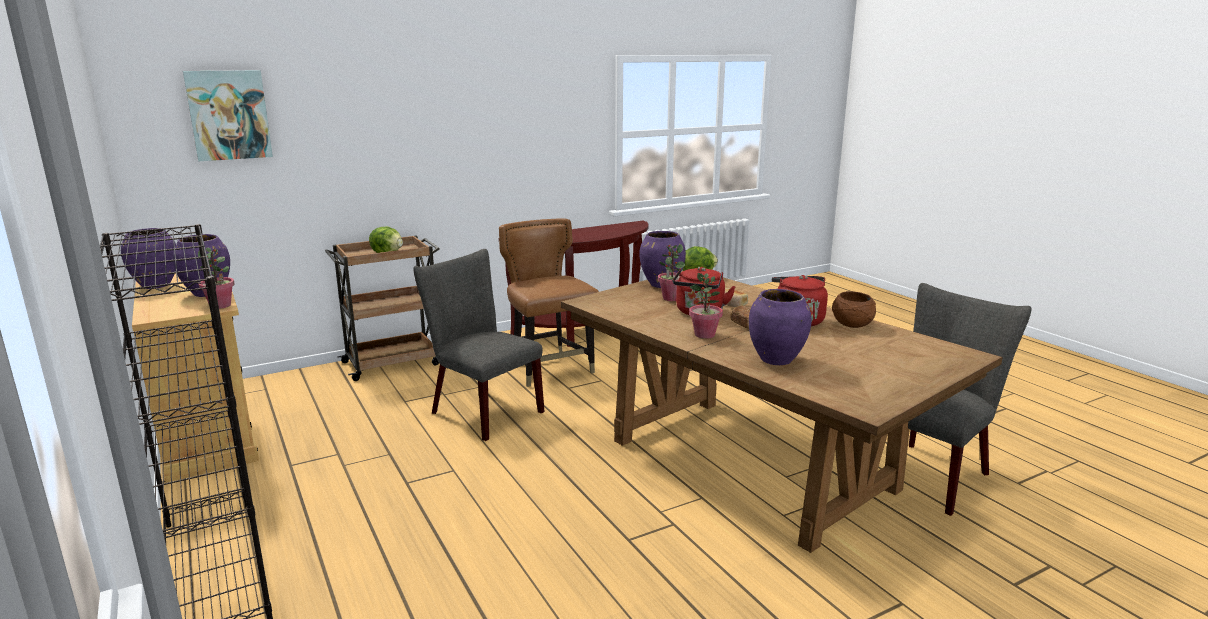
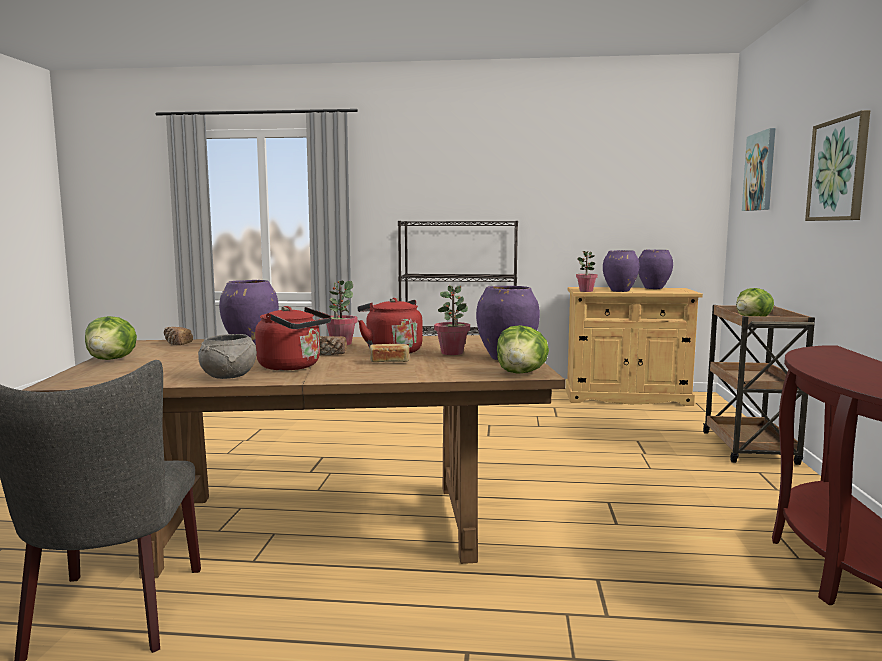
camera: 125 degrees right, 10 degrees down
(411, 121) = (839, 170): none -> picture
(481, 411) = (586, 458): grey chair -> none
(549, 369) = (681, 507): brown chair -> none
(837, 391) = (177, 344): none -> bread
(852, 324) = (229, 376): brown bowl -> grey bowl
(920, 379) = (112, 359): none -> lettuce

